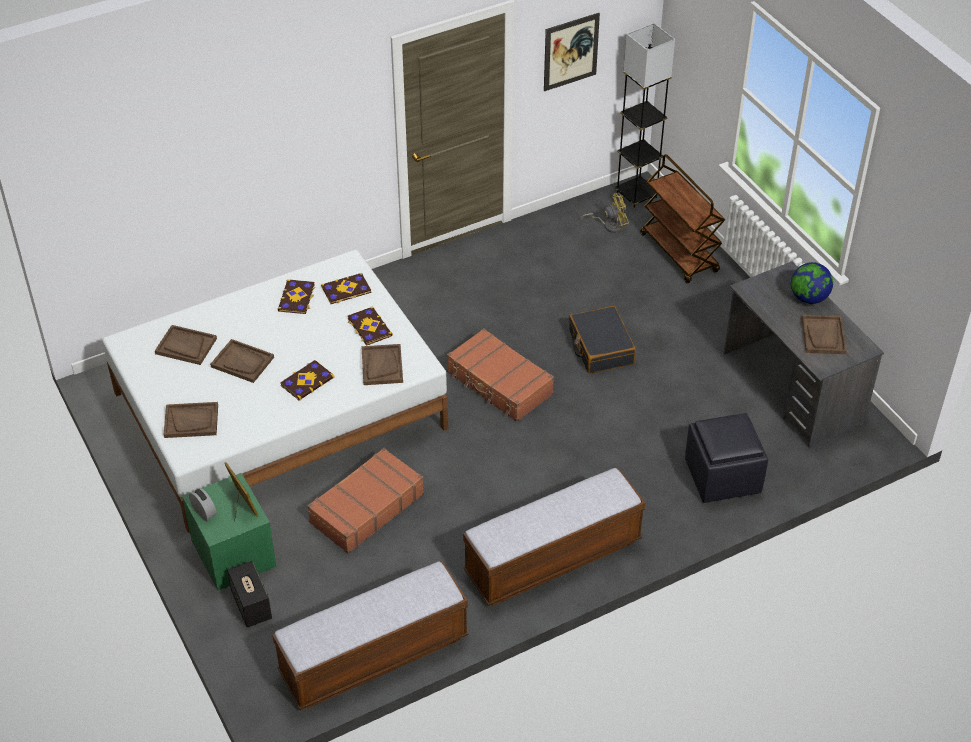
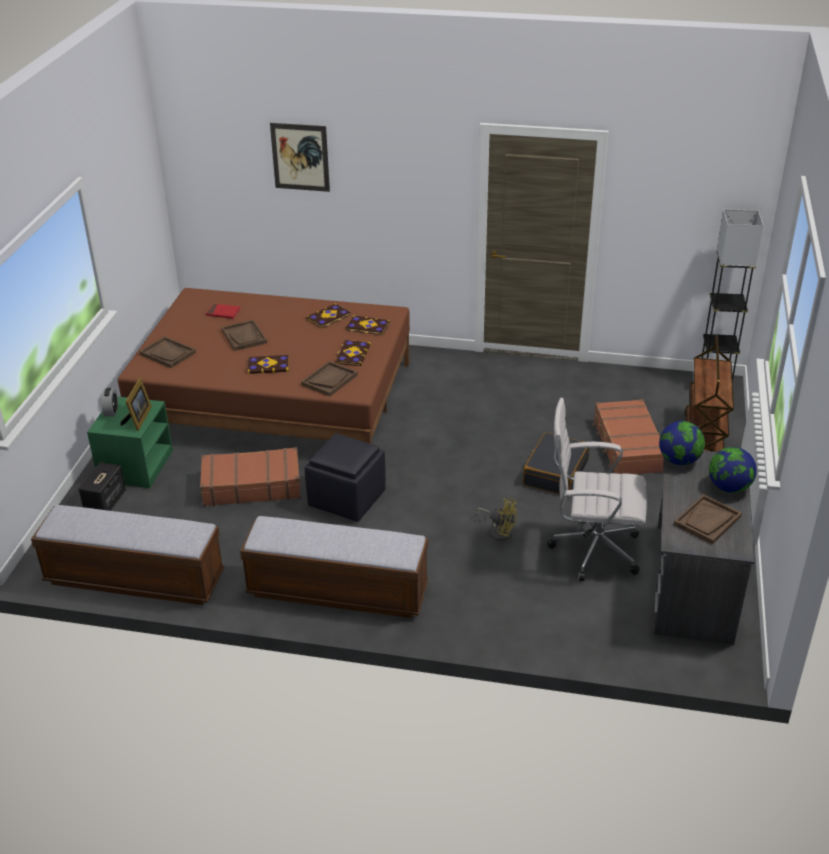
camera: 40 degrees right, 10 degrees down
(186, 346) = (223, 313): brown tray -> red book
(279, 409) = (275, 399): white bed -> brown bed
(499, 384) = (445, 458): brown suitcase -> brown suitcase (627, 446)
(571, 51) = (666, 210): picture -> picture (300, 157)
(609, 225) = (664, 397): yellow fan -> yellow fan (499, 531)
(698, 403) = (591, 550): none -> white office chair
(722, 477) = (545, 613): black ottoman -> black ottoman (346, 499)
(753, 293) = (679, 460): none -> globe

